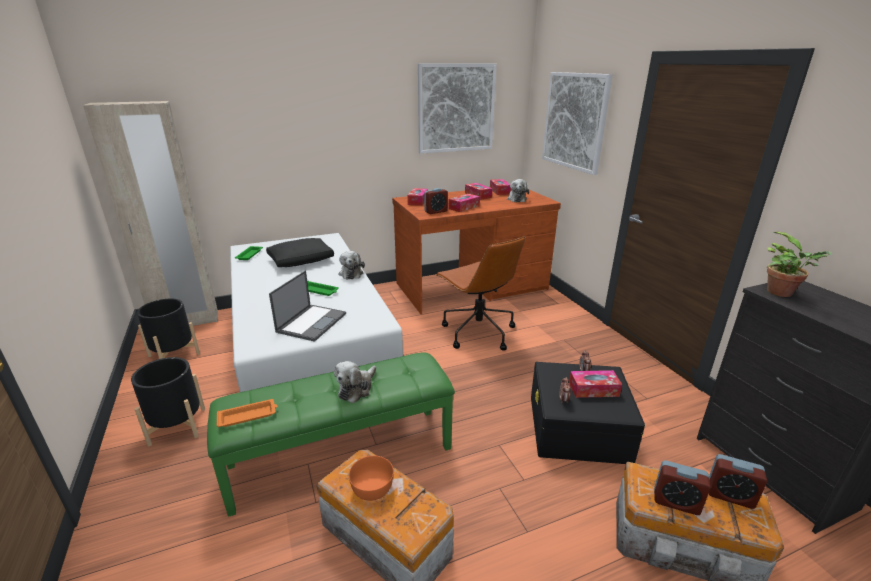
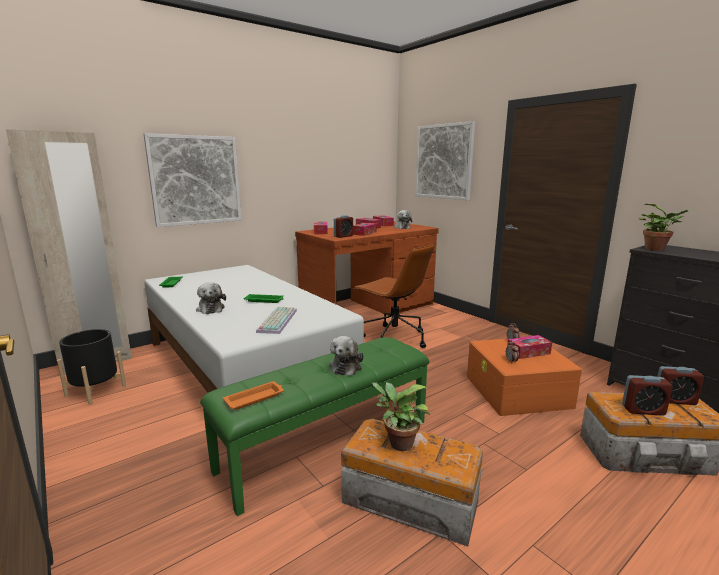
camera: 15 degrees left, 10 degrees down
(177, 426) = (134, 449): black planter -> none
(301, 260) = (229, 283): black pillow -> none
(312, 322) = (276, 320): laptop -> keyboard
(351, 273) = (285, 287): plush toy -> plush toy (210, 308)
(372, 487) = (398, 443): orange bowl -> potted plant
(456, 108) = (343, 155): picture -> picture (196, 180)
(578, 428) = (517, 391): black storage box -> orange storage box

